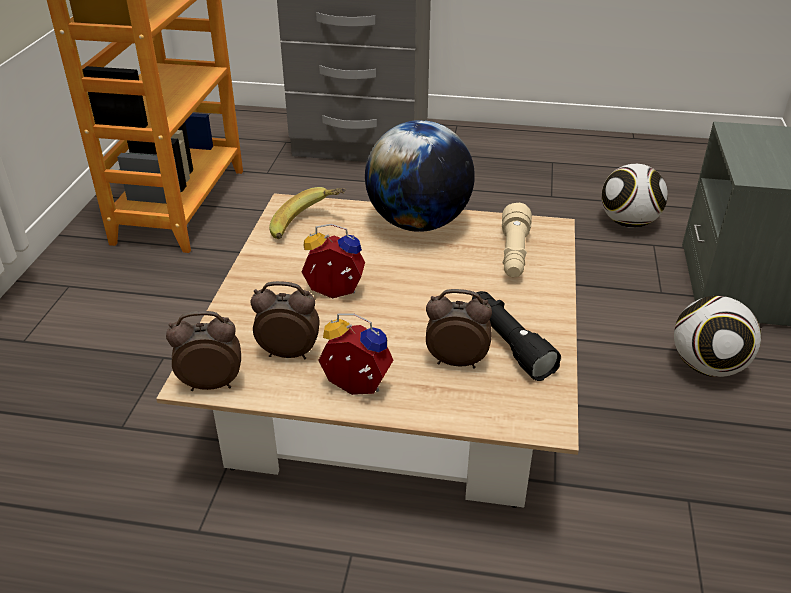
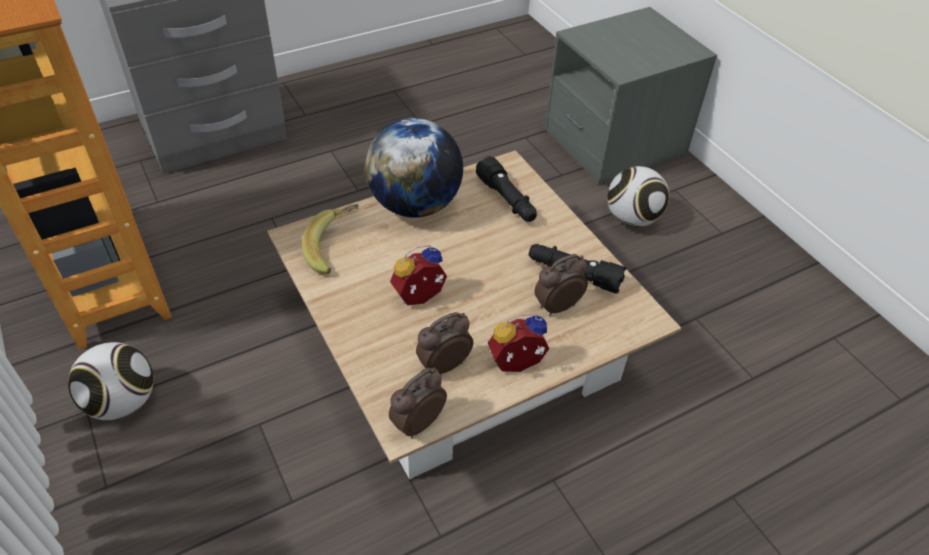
camera: 40 degrees left, 10 degrees up
(514, 254) = (507, 200): beige flashlight -> black flashlight
(629, 222) = (494, 124): football -> football (123, 402)

